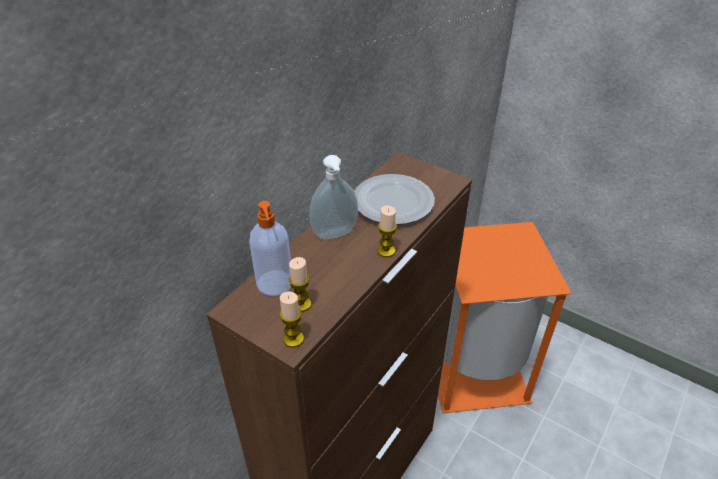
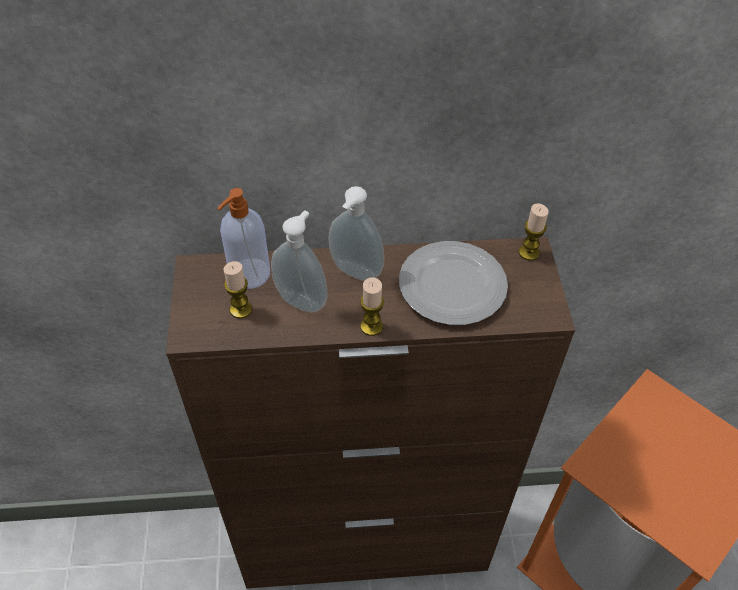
camera: 50 degrees right, 10 degrees up
(293, 339) = (196, 331): candle -> candle (529, 252)
(329, 269) = (302, 300): none -> soap dispenser

